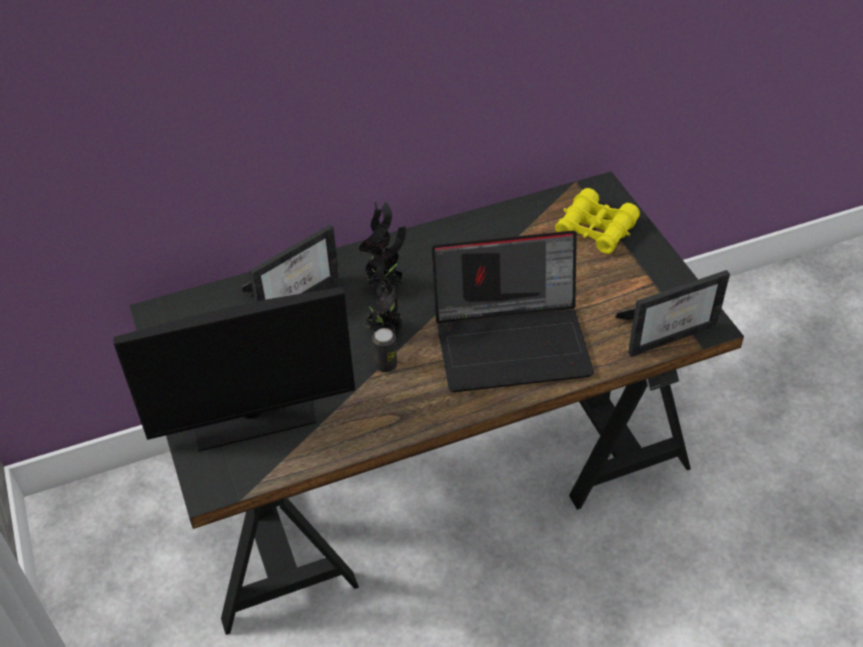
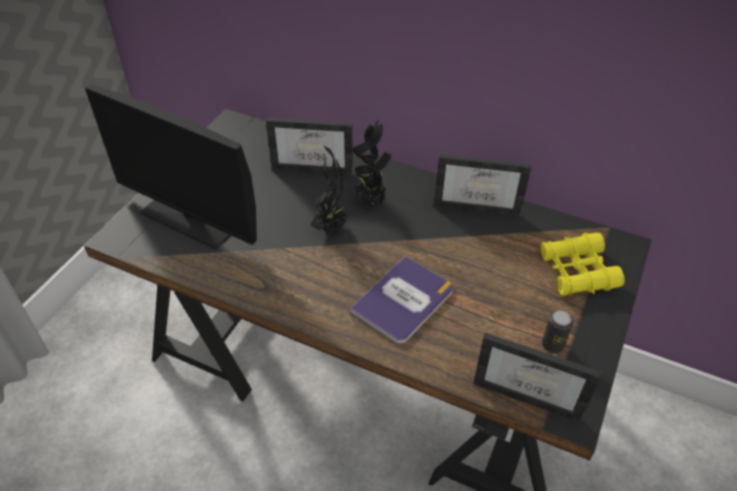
camera: 45 degrees right, 0 degrees up
(386, 365) = (303, 248): can -> can (552, 345)
(468, 230) = (478, 204): none -> picture frame
(513, 341) = (403, 300): laptop -> book

